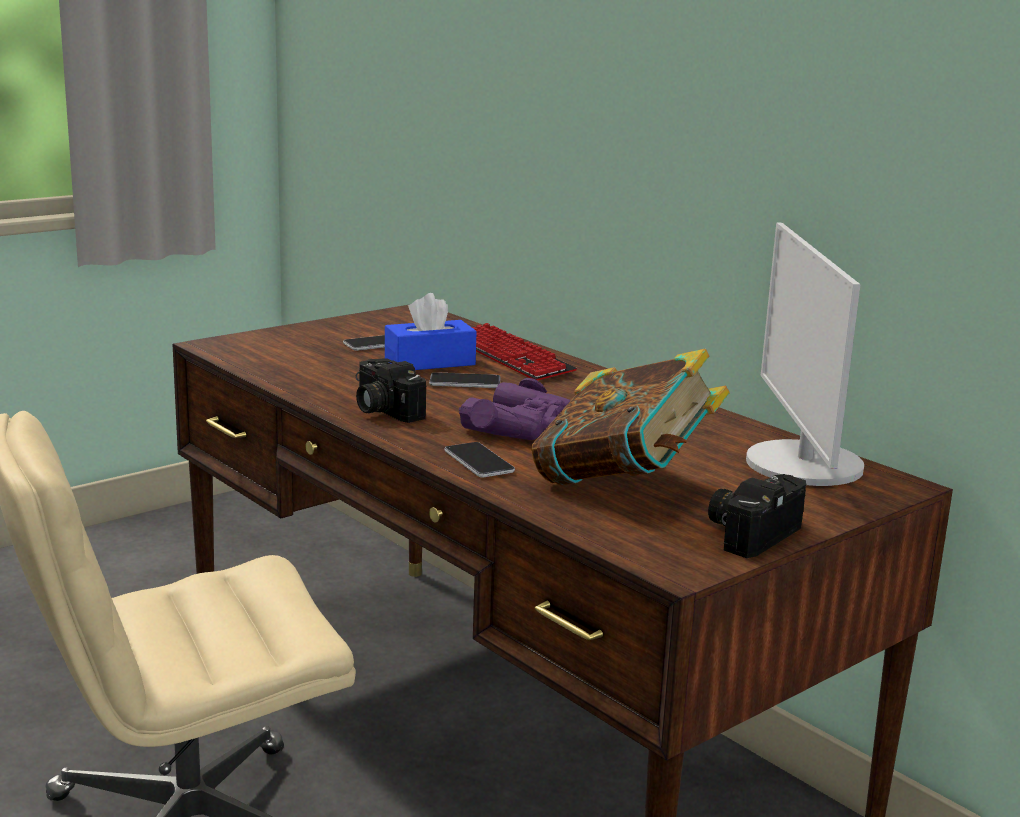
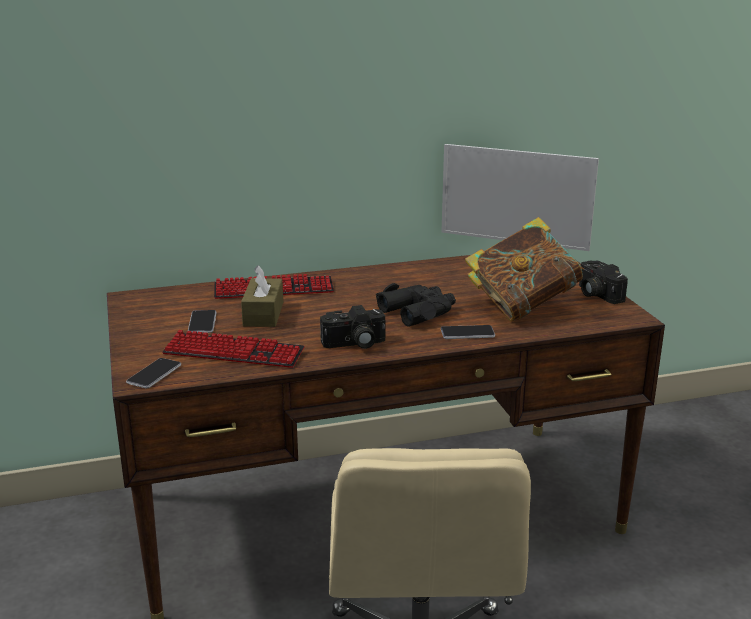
camera: 65 degrees left, 5 degrees up
(309, 366) = (233, 352): none -> keyboard
(429, 362) = (263, 314): blue tissue box -> brown tissue box
(465, 382) = (317, 311): phone -> phone (154, 374)
(525, 428) = (418, 311): purple binoculars -> black binoculars

